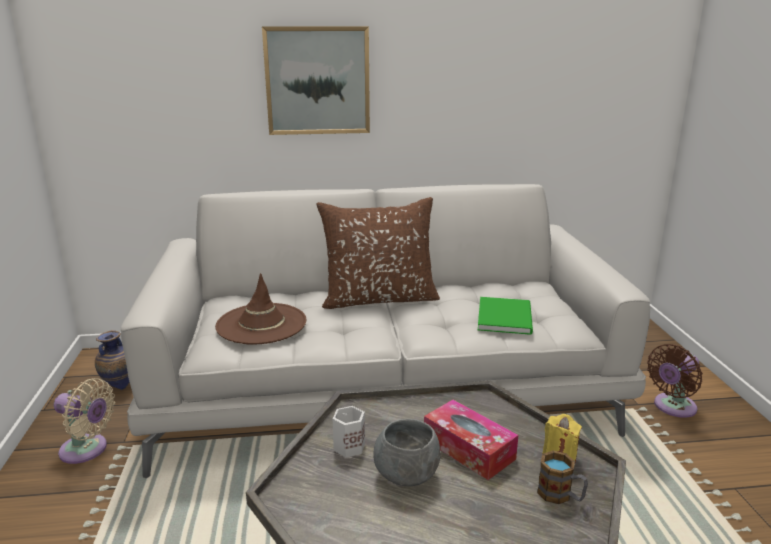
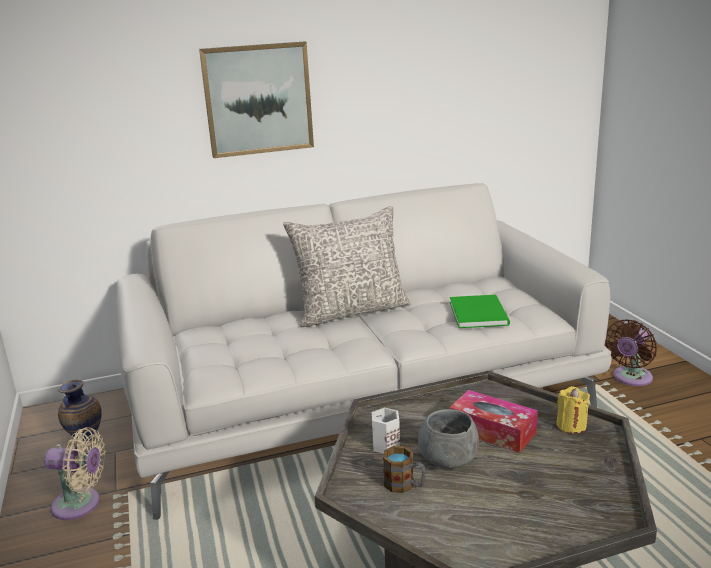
camera: 10 degrees left, 0 degrees up
(261, 324) = (248, 349): brown hat -> none
(379, 298) = (351, 311): brown pillow -> grey pillow
(560, 495) = (584, 455): mug -> mug (405, 485)

